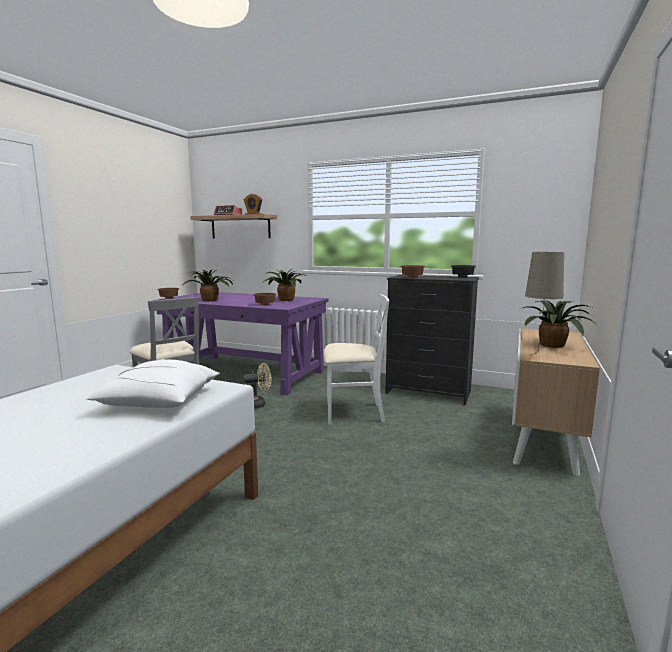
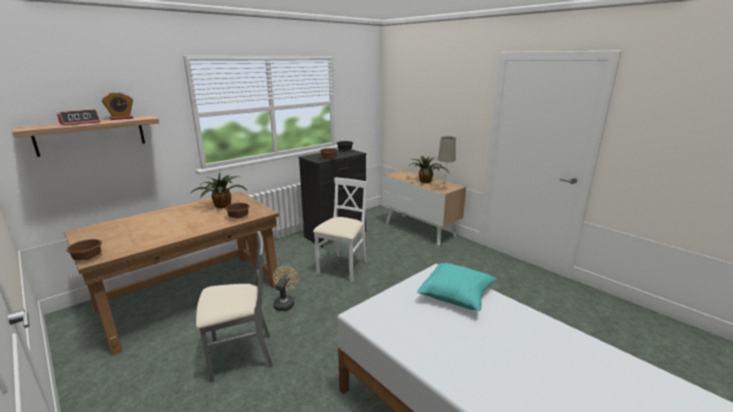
camera: 65 degrees left, 10 degrees up
(159, 401) = (456, 295): white pillow -> turquoise pillow
(210, 300) = (155, 236): potted plant -> none
(245, 373) = (191, 296): purple desk -> brown desk

